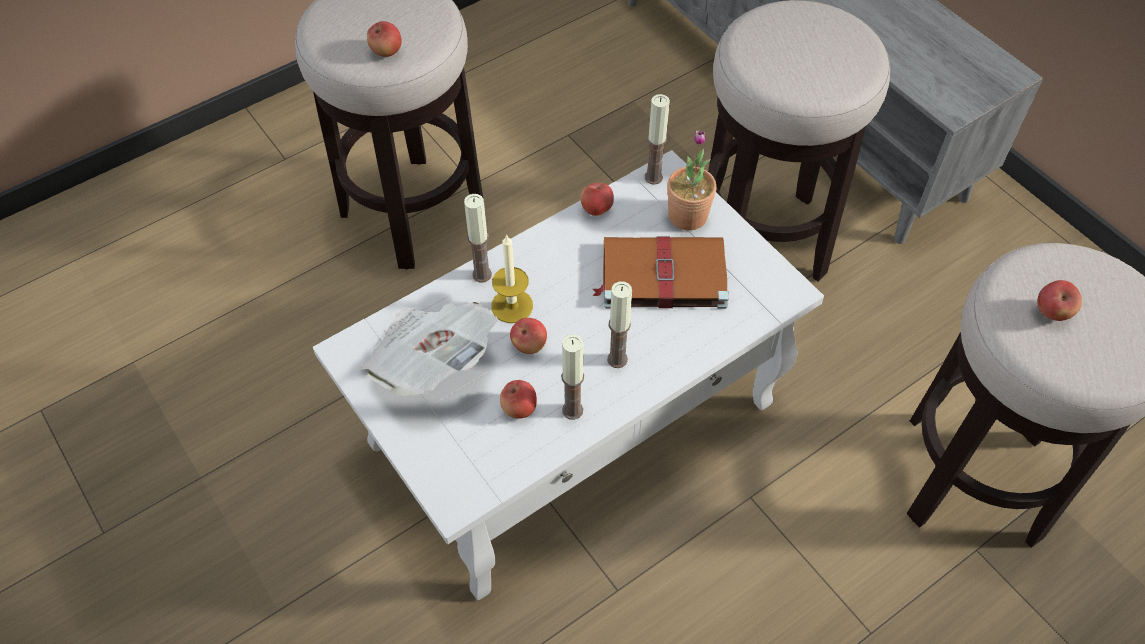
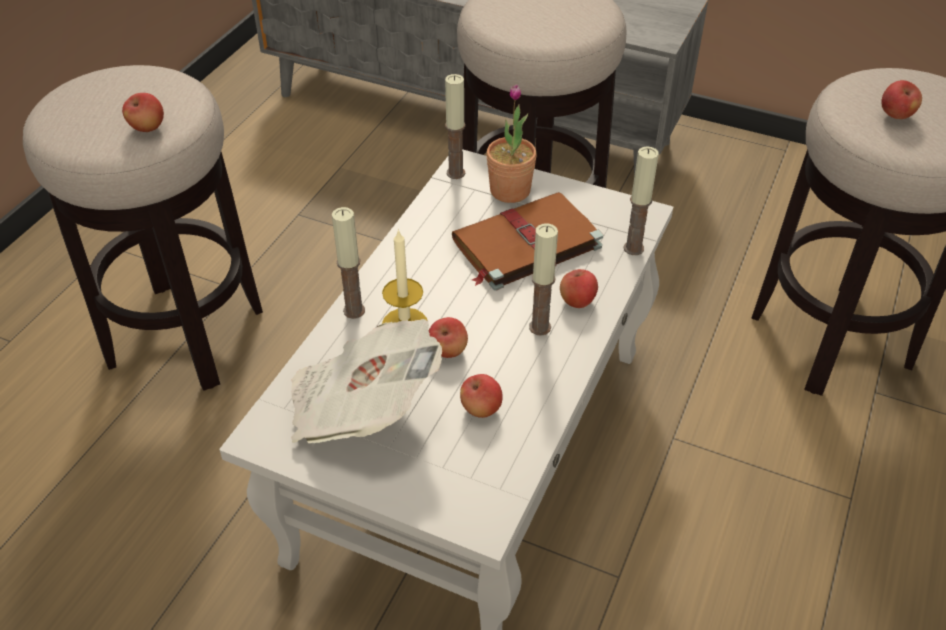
camera: 30 degrees left, 10 degrees down
(572, 410) = (533, 387): candle -> candle (633, 248)
(596, 209) = (423, 216): apple -> apple (577, 301)

